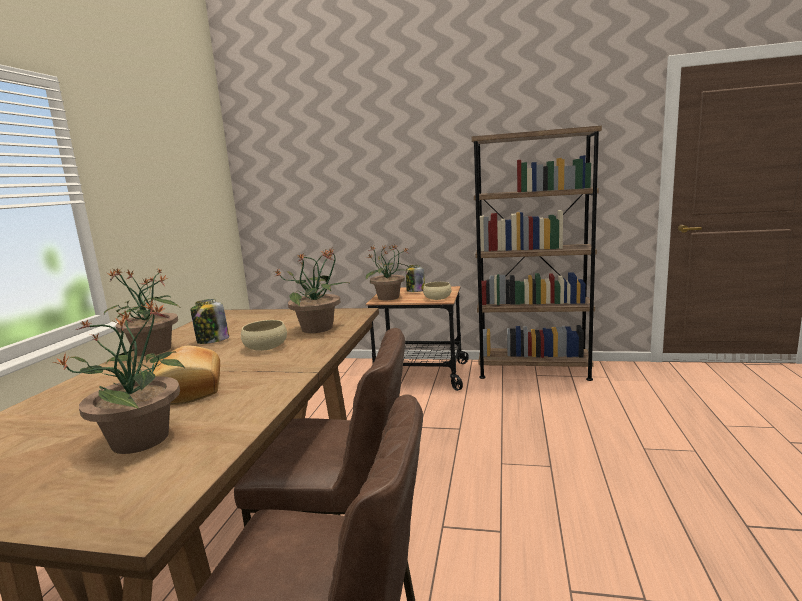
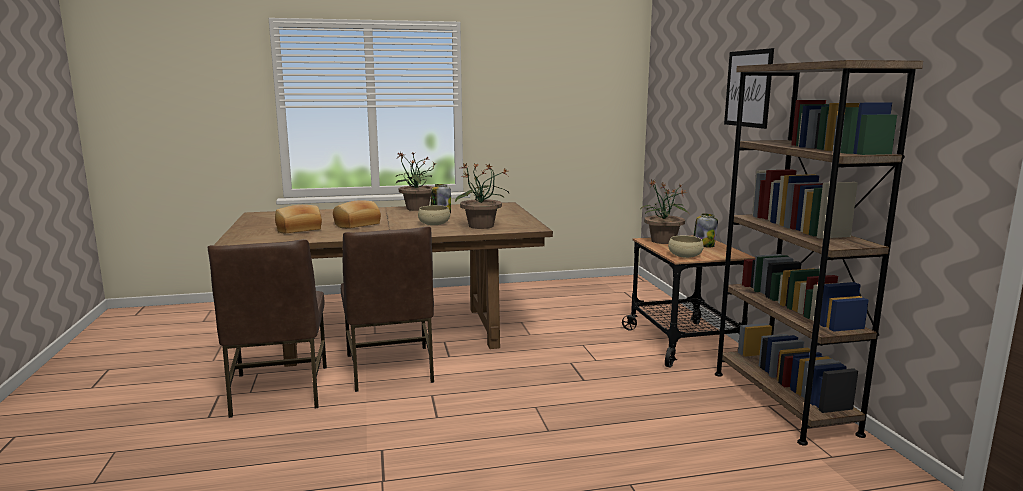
camera: 65 degrees right, 0 degrees up
(142, 438) = (299, 230): potted plant -> bread
(408, 161) = (748, 88): none -> picture

